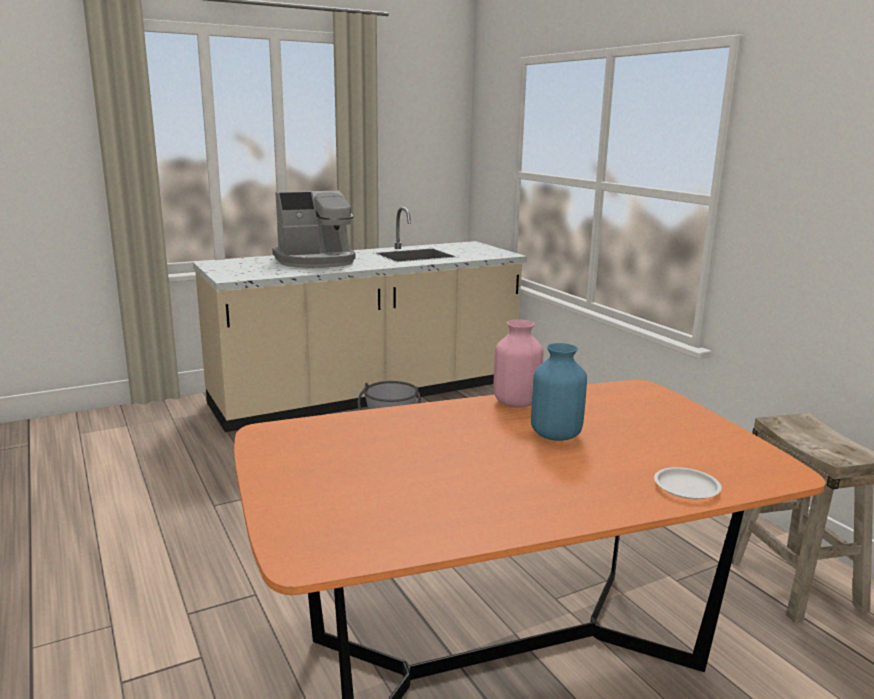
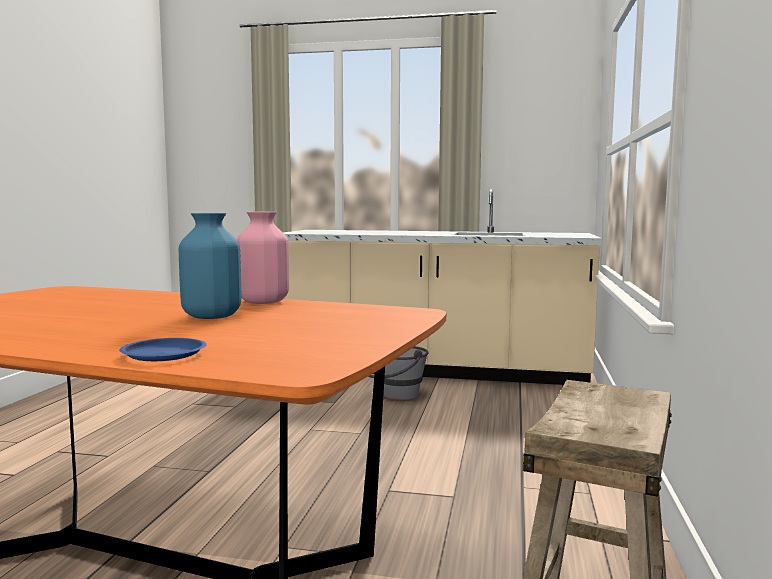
camera: 40 degrees right, 10 degrees down
(316, 261) = (389, 232): coffee machine -> none
(686, 488) = (163, 354): white plate -> blue plate

